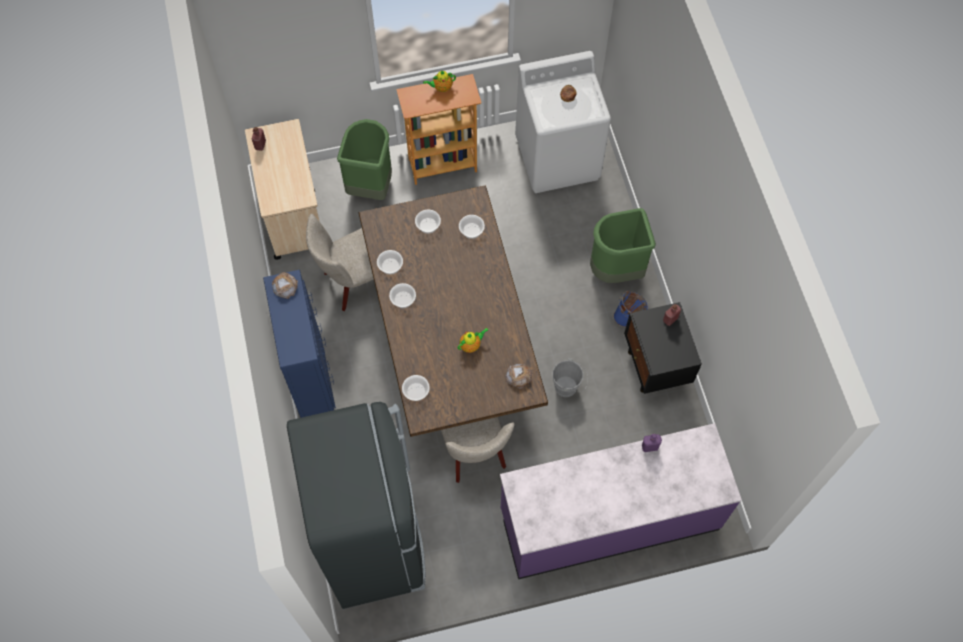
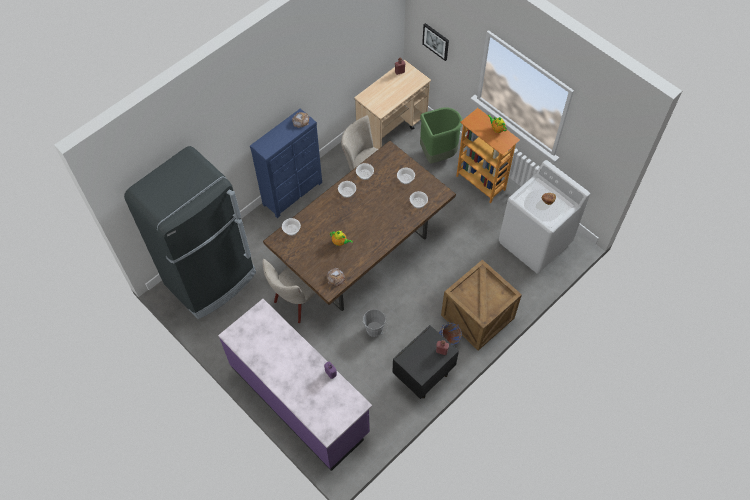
camera: 60 degrees right, 5 degrees down
(286, 68) = (436, 41): none -> picture
(616, 270) = (477, 318): green trash can -> crate

